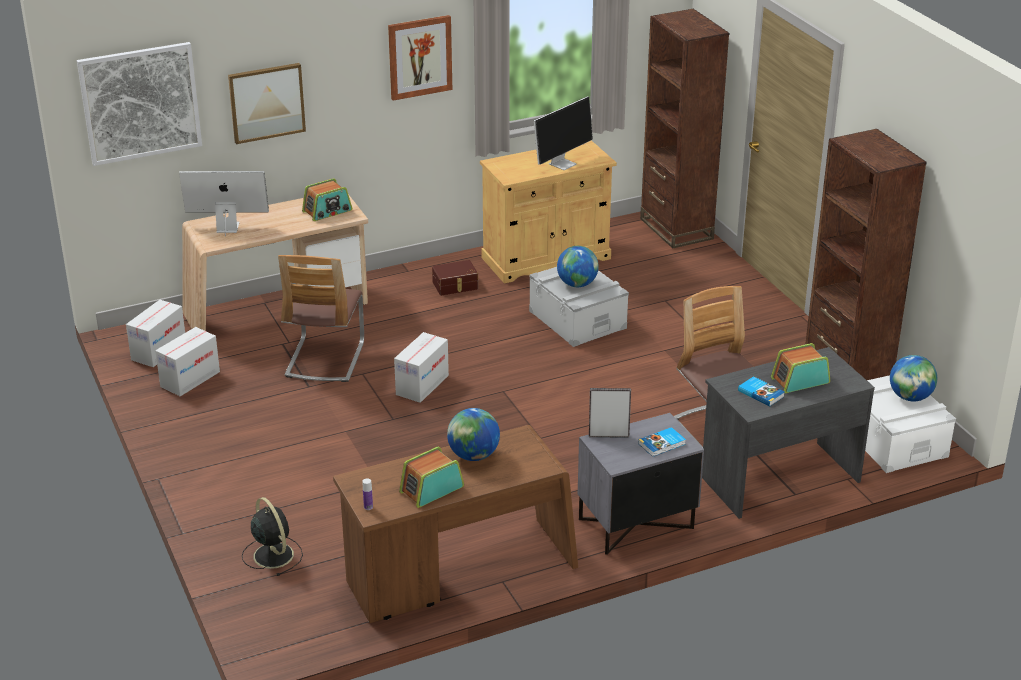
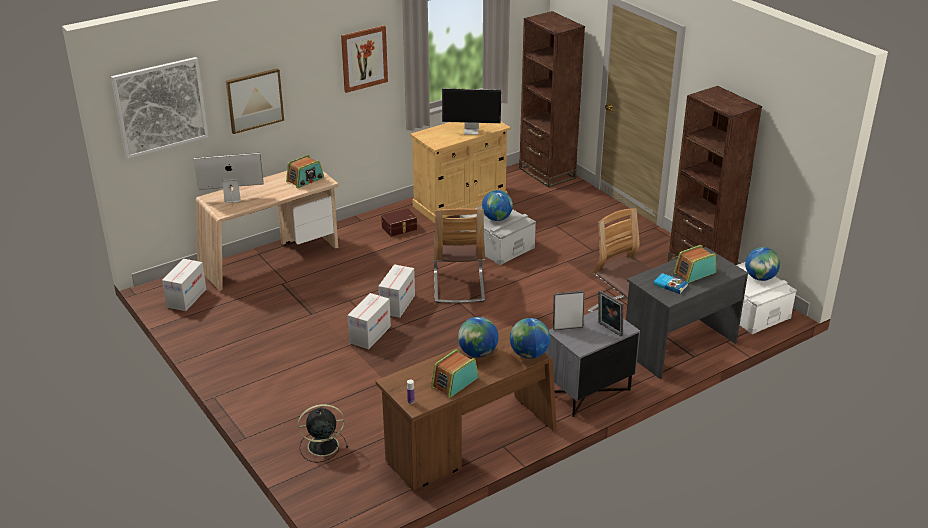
camera: 10 degrees left, 0 degrees up
(190, 379) = (217, 317): cardboard box -> cardboard box (370, 334)
(272, 554) = (321, 446): black fan -> black fan turned 60 degrees counterclockwise
(325, 359) = (318, 292): chair -> chair (458, 286)
(539, 464) = (529, 354): none -> globe
(562, 163) = (472, 131): monitor -> monitor turned 60 degrees clockwise
(662, 444) = (609, 330): book -> picture frame

